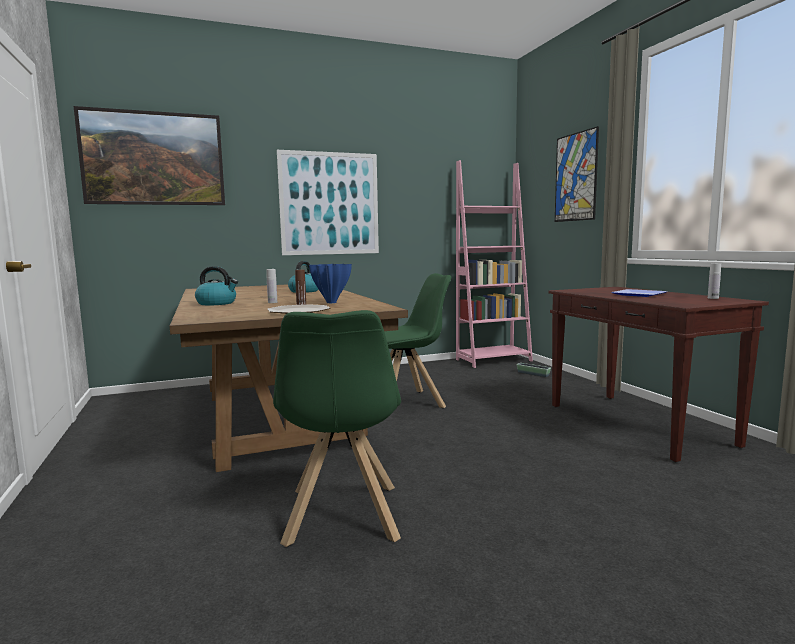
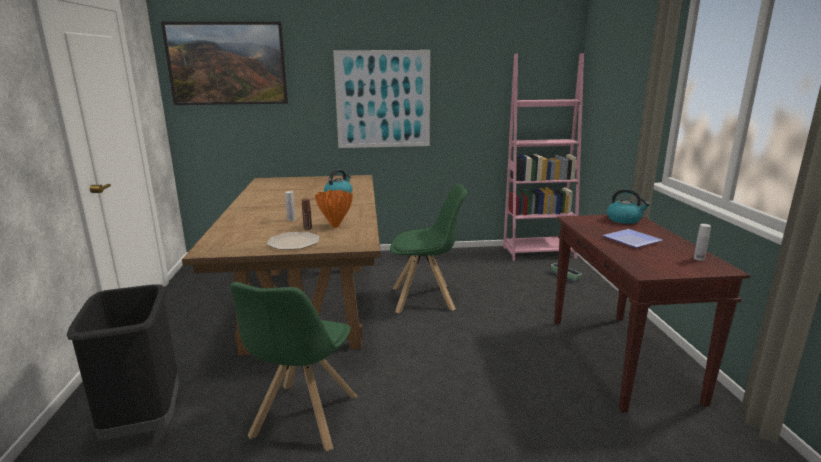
camera: 15 degrees right, 10 degrees up
(118, 554) = (144, 421): none -> black trash can
(217, 303) = (249, 216): kettle -> kettle (624, 220)
(331, 302) = (335, 226): blue vase -> orange vase
(576, 177) = (628, 83): picture -> none

